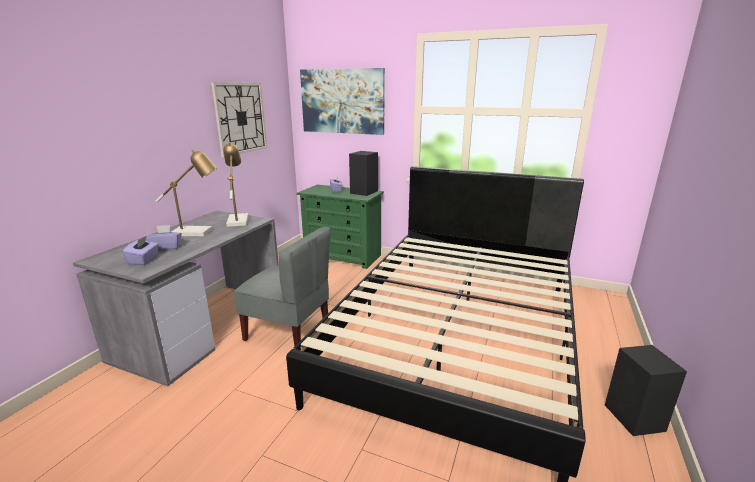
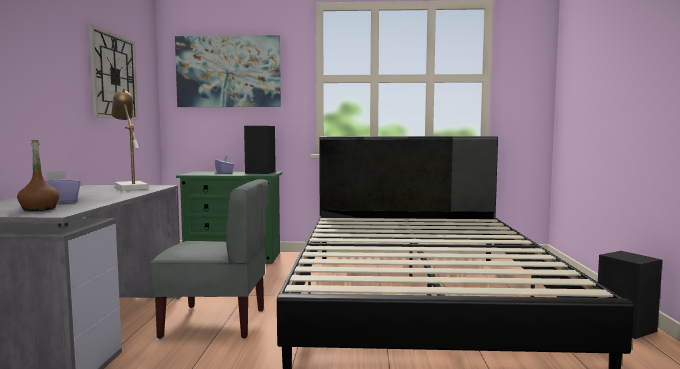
camera: 20 degrees left, 15 degrees down
(144, 260) = (39, 209): purple tissue box -> brown bottle
(197, 232) = (86, 194): table lamp -> none

